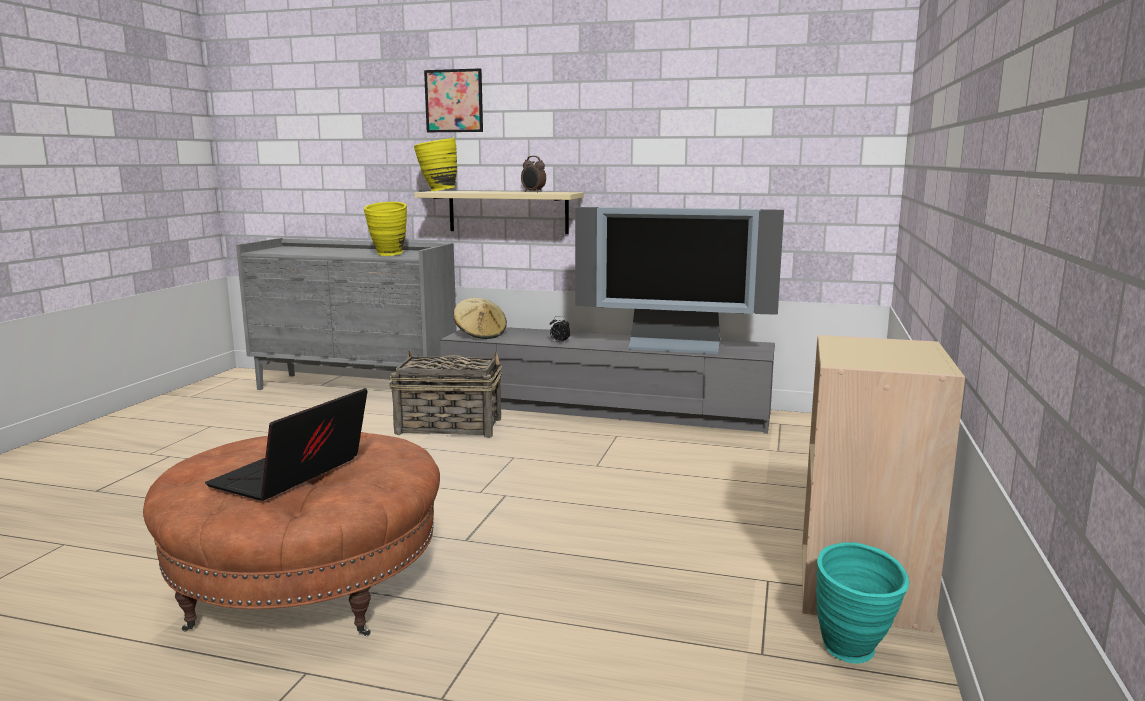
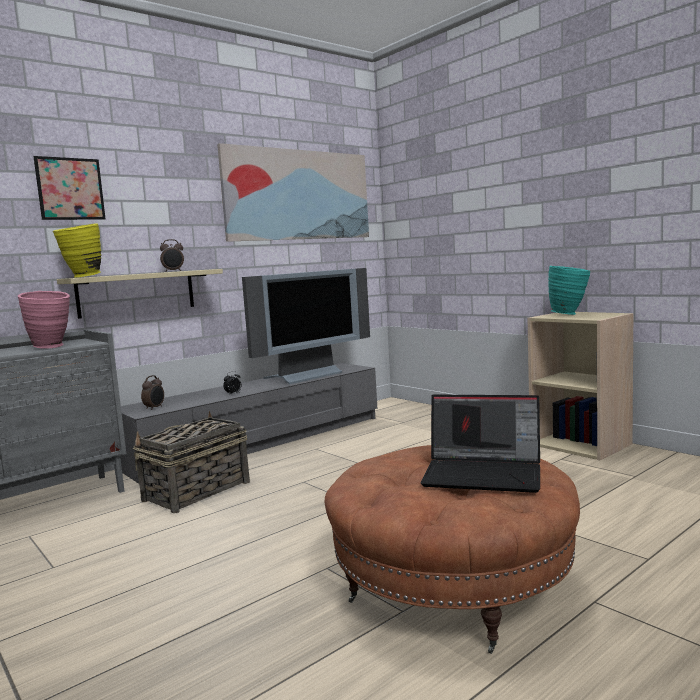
camera: 55 degrees left, 5 degrees down
(291, 476) = (484, 474): laptop -> laptop turned 45 degrees counterclockwise
(388, 255) = (51, 347): yellow vase -> pink vase
(480, 334) = (154, 408): beige hat -> alarm clock
(739, 96) = (299, 195): none -> picture
(855, 656) = (646, 461): turquoise vase -> turquoise vase (570, 314)

